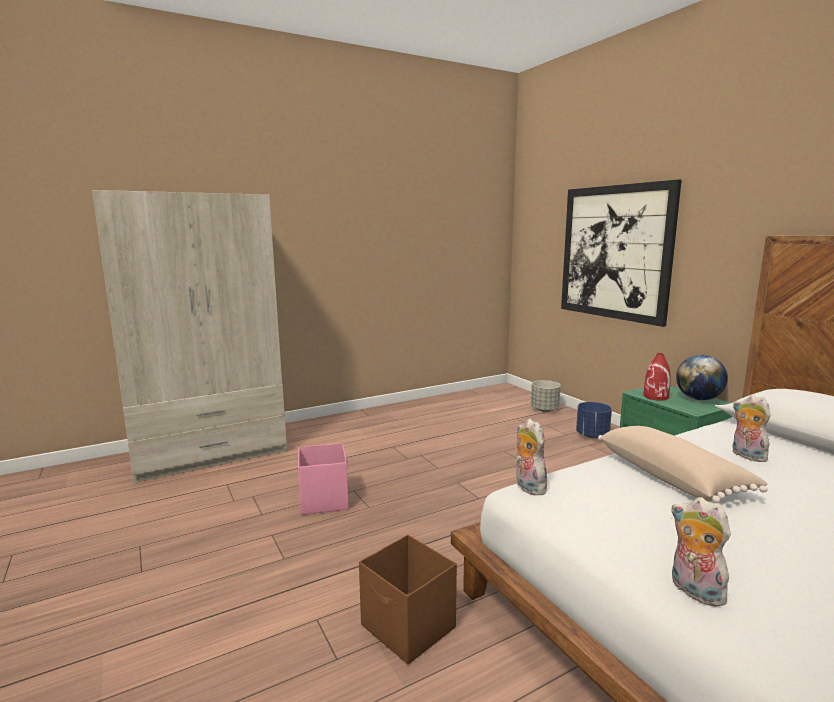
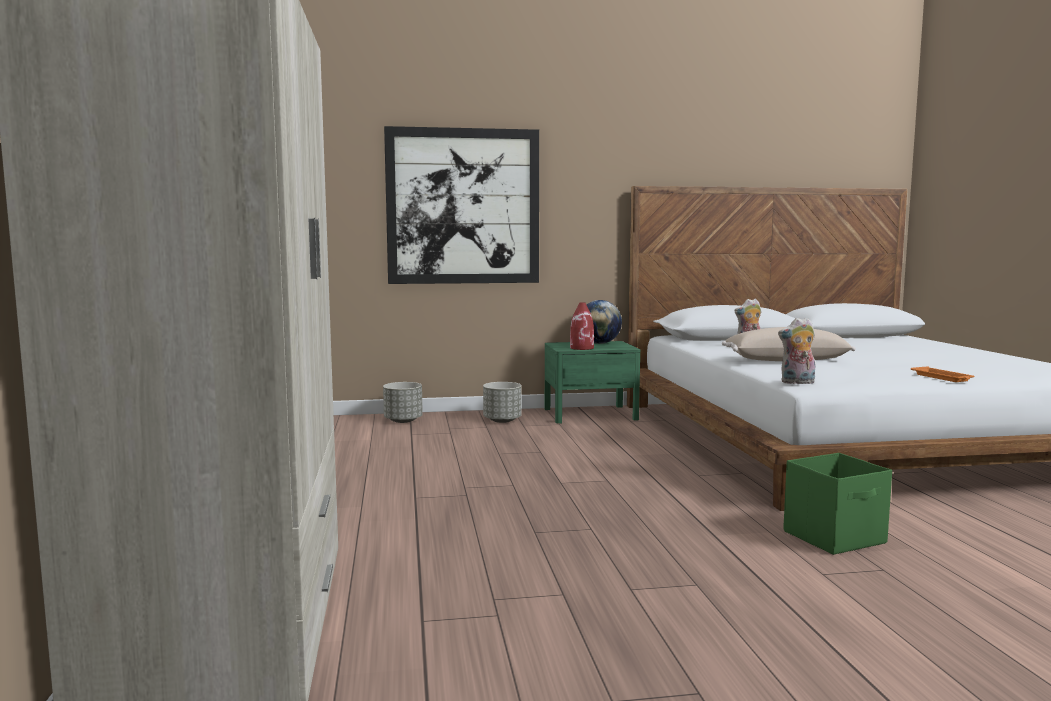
camera: 70 degrees left, 5 degrees down
(324, 500) = (550, 551): pink storage box -> none
(408, 628) = (835, 537): brown storage box -> green storage box
(592, 435) = (502, 421): blue planter -> grey planter
(693, 591) = (942, 378): plush toy -> orange tray

